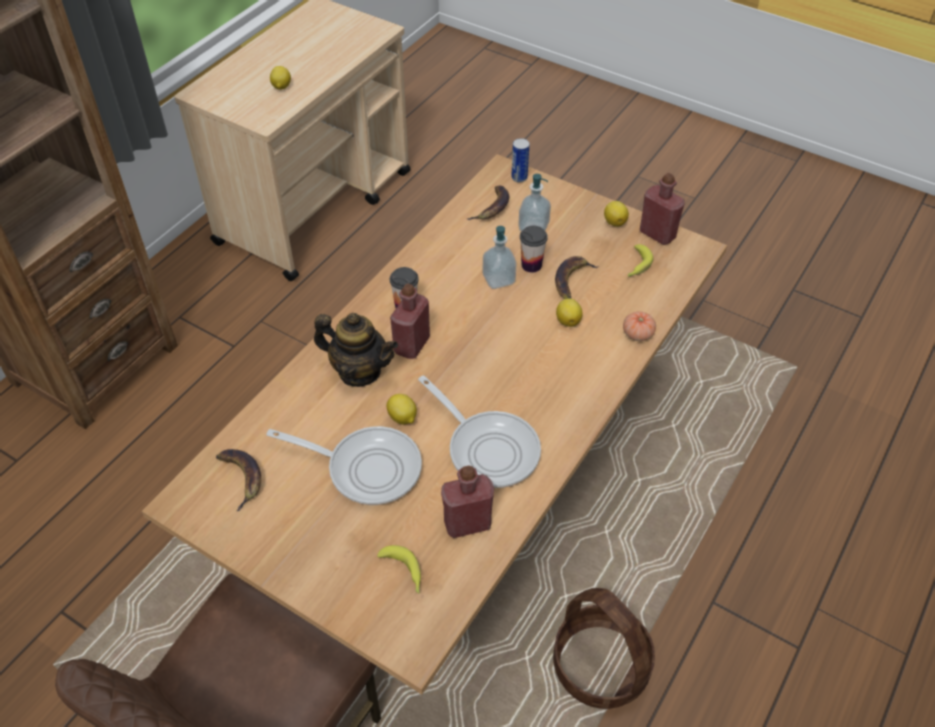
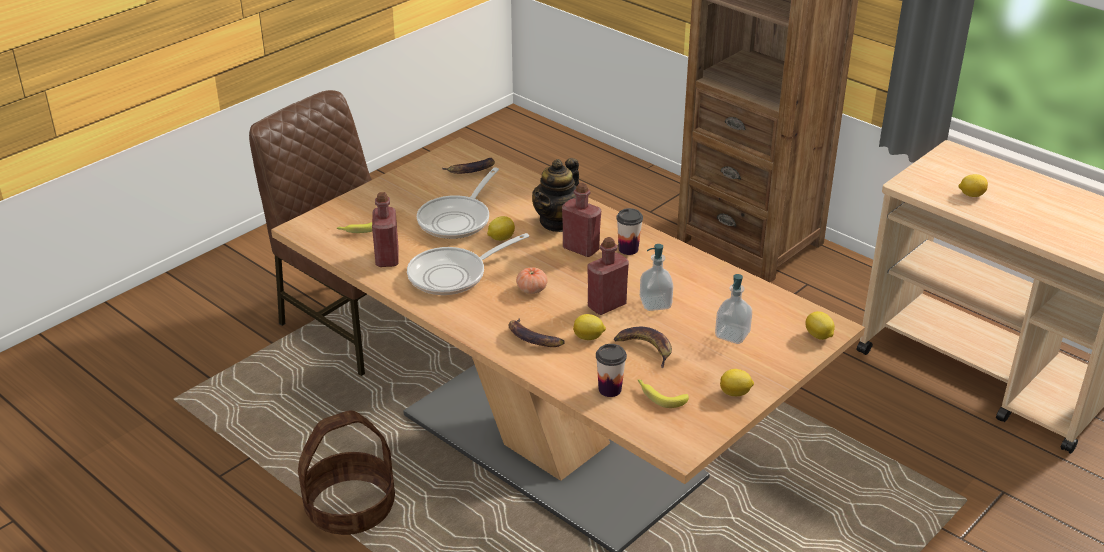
camera: 100 degrees right, 15 degrees down
(492, 208) = (766, 312): banana -> banana (532, 338)
(519, 177) = (819, 336): can -> lemon
(531, 265) = (672, 326): cup -> cup (610, 389)
(637, 334) = (559, 378): tomato -> tomato (531, 289)
(657, 234) = (710, 422): red bottle -> red bottle (606, 305)

